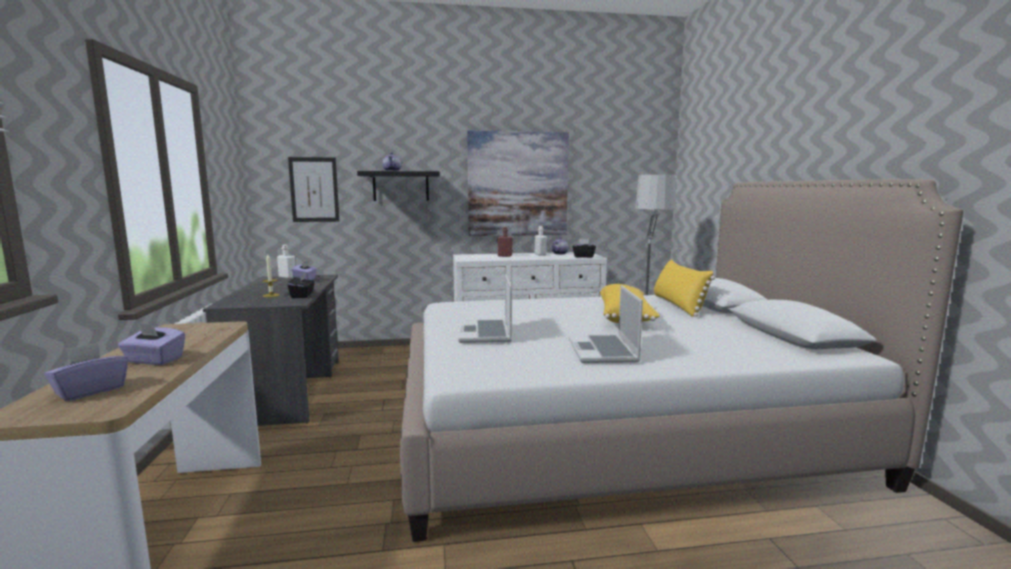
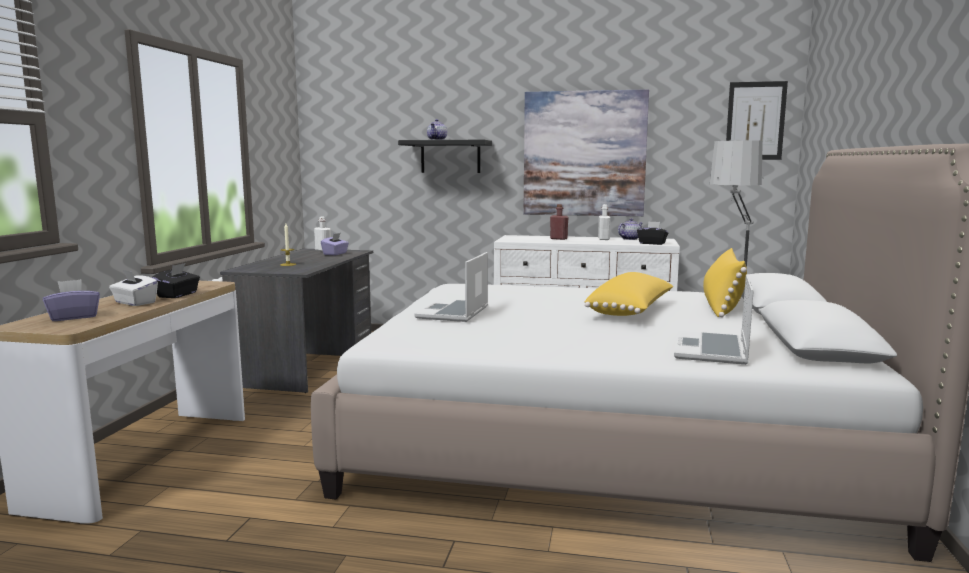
camera: 20 degrees right, 0 degrees up
(154, 360) = (134, 303): purple tissue box -> white tissue box
(302, 295) = (314, 266): black tissue box -> black tissue box (178, 295)
(314, 189) = (363, 160): picture -> picture (755, 121)
(603, 351) = (551, 338): laptop -> laptop (712, 350)

